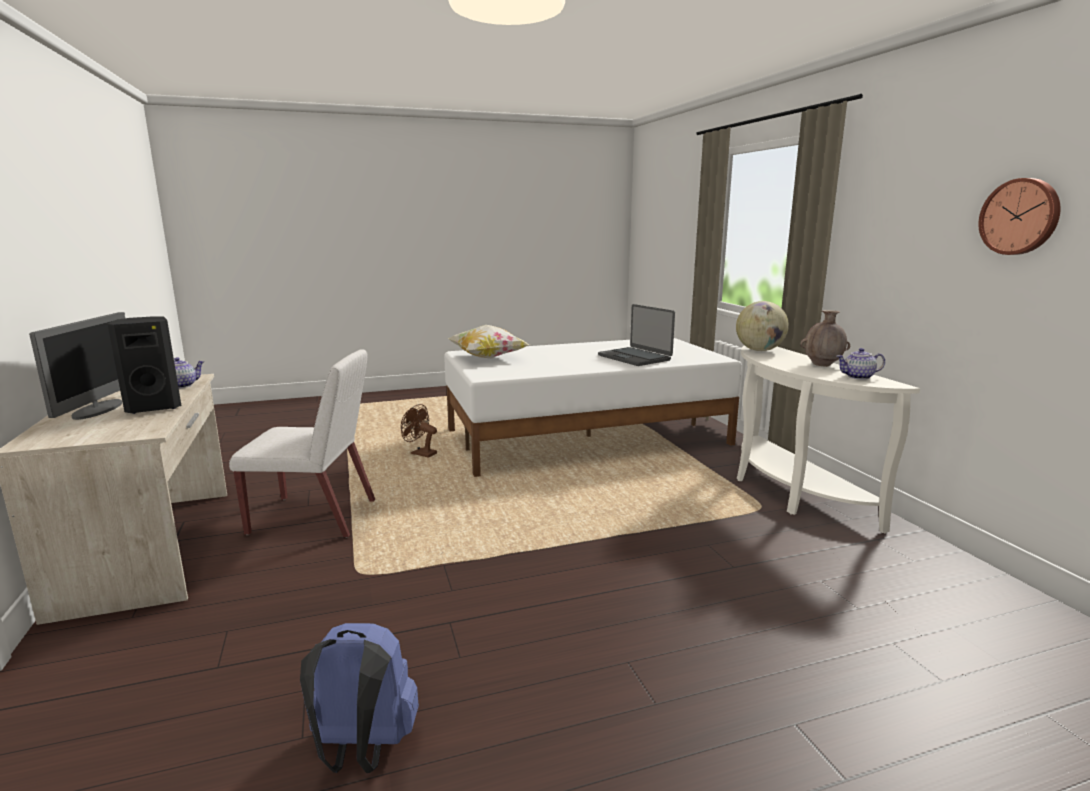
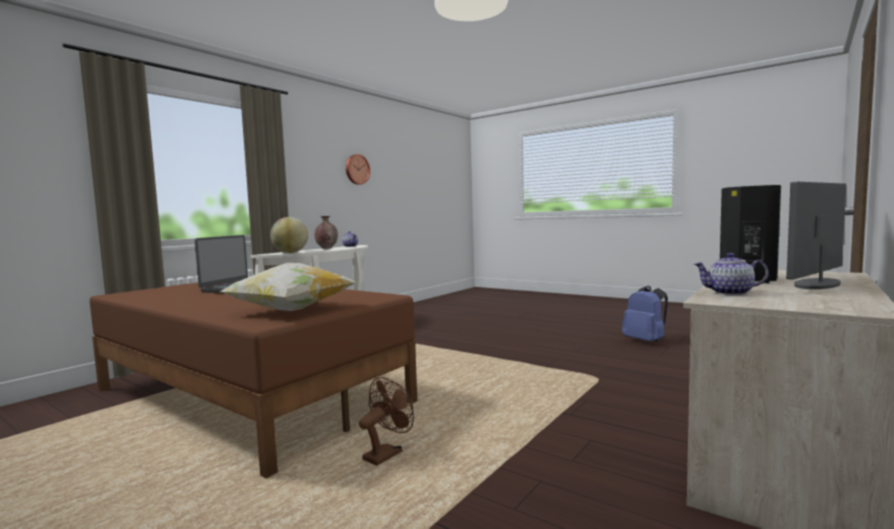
camera: 125 degrees left, 10 degrees down
(315, 517) = (593, 424): white chair -> none
(420, 453) = (387, 453): brown fan -> brown fan turned 135 degrees counterclockwise
(588, 437) = (248, 395): white bed -> brown bed

